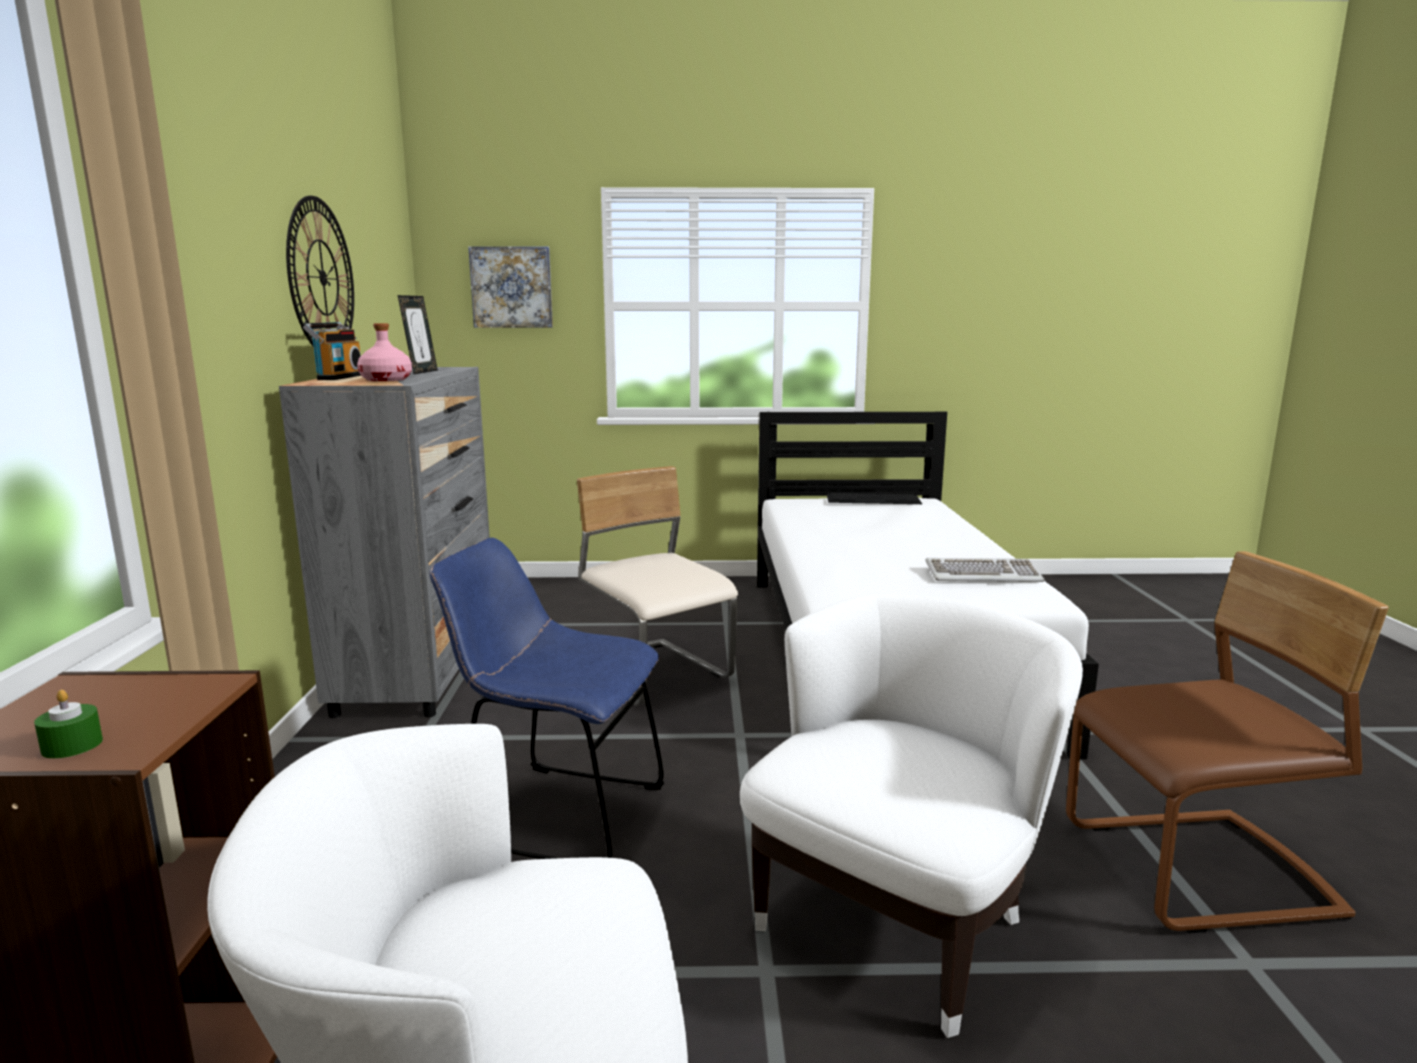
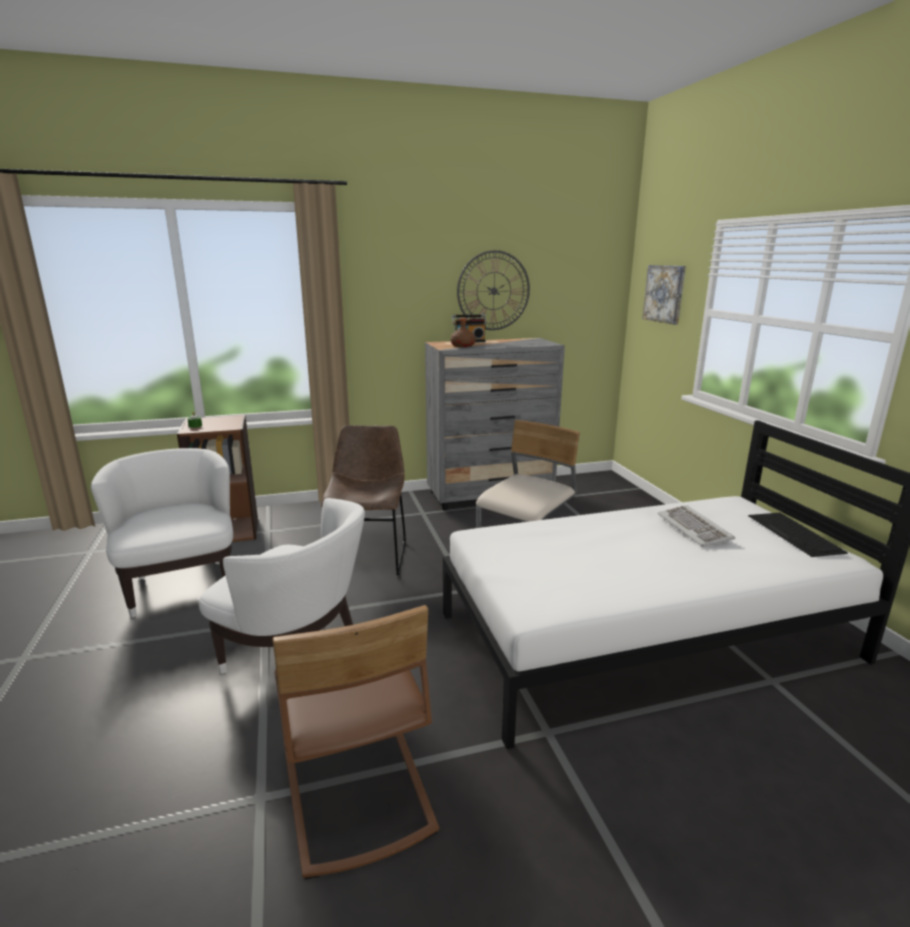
camera: 75 degrees right, 5 degrees up
(386, 379) = (463, 346): pink bottle -> brown bottle
(421, 372) = (511, 344): picture frame -> none
(557, 814) = (369, 555): blue chair -> brown chair
(982, 575) = (582, 586): keyboard -> keyboard (694, 528)

